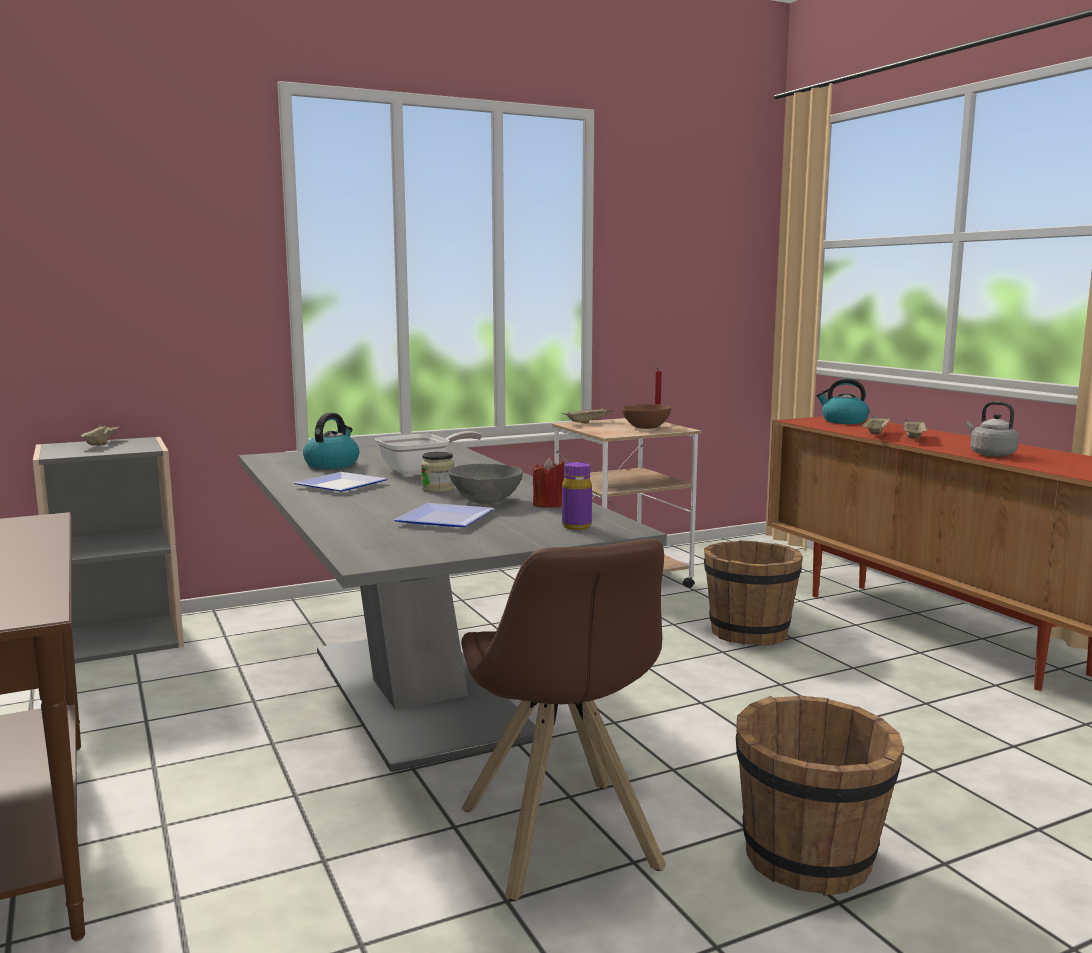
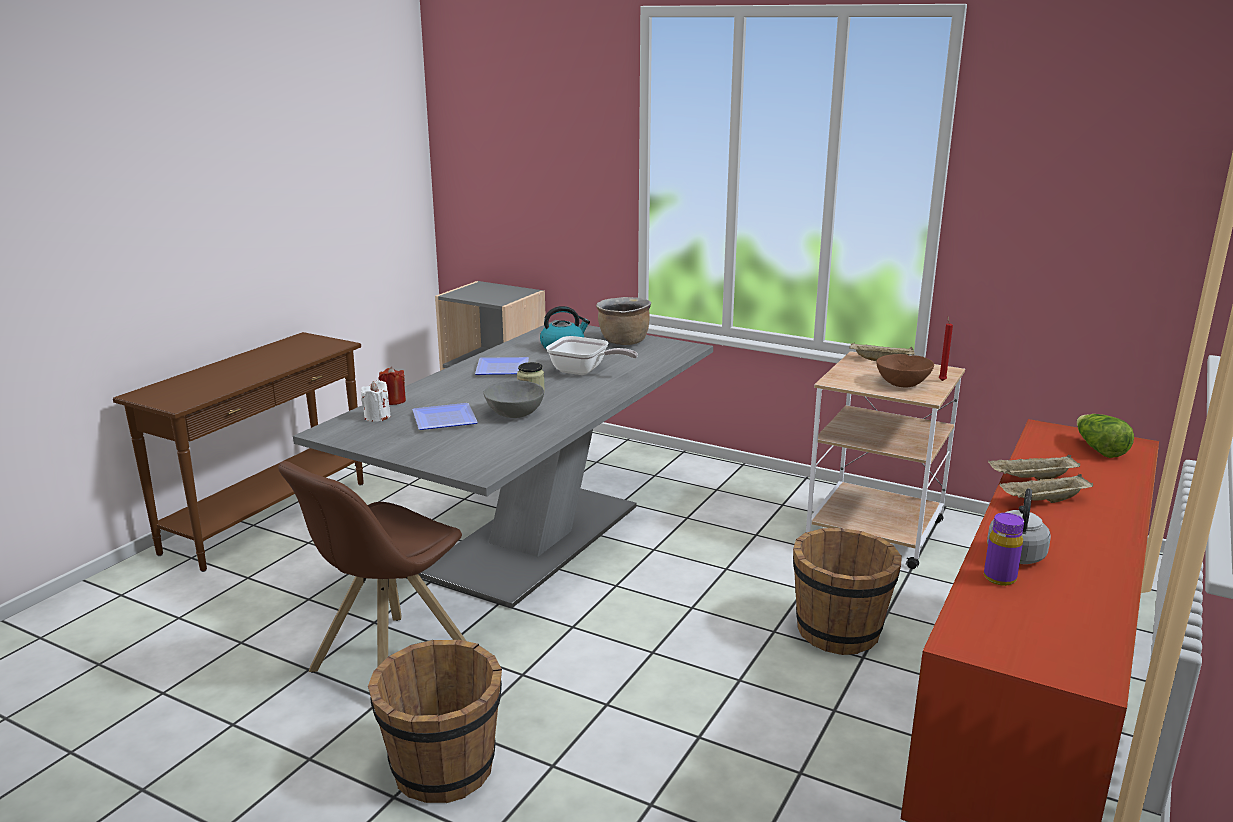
camera: 55 degrees right, 10 degrees up
(101, 444) = (499, 289): beige tray -> none
(371, 452) = (623, 342): none -> brown cooking pot
(371, 538) = (377, 417): none -> white candle
(549, 505) = (527, 433): red candle -> red candle (393, 401)
(576, 526) = (472, 457): purple bottle -> purple bottle (999, 578)
(843, 421) = (1098, 449): kettle -> lettuce

